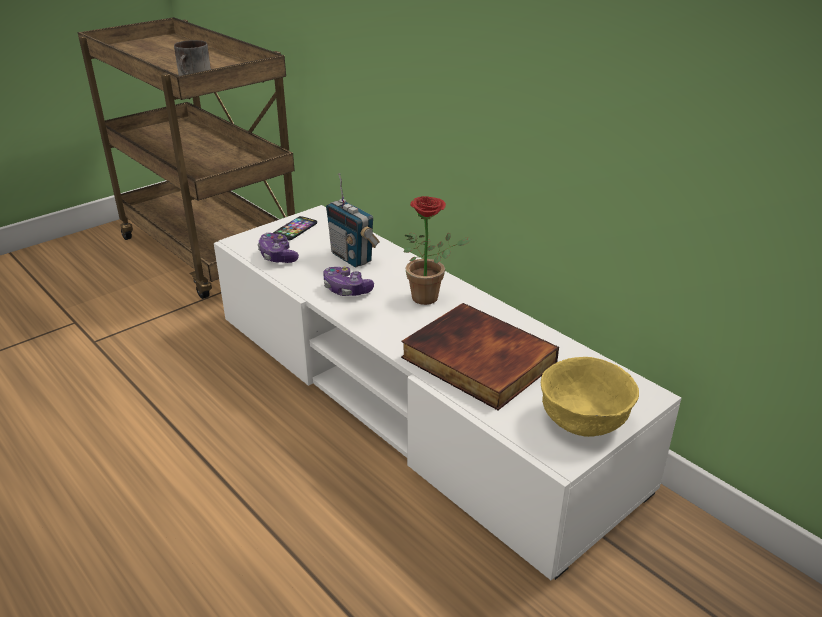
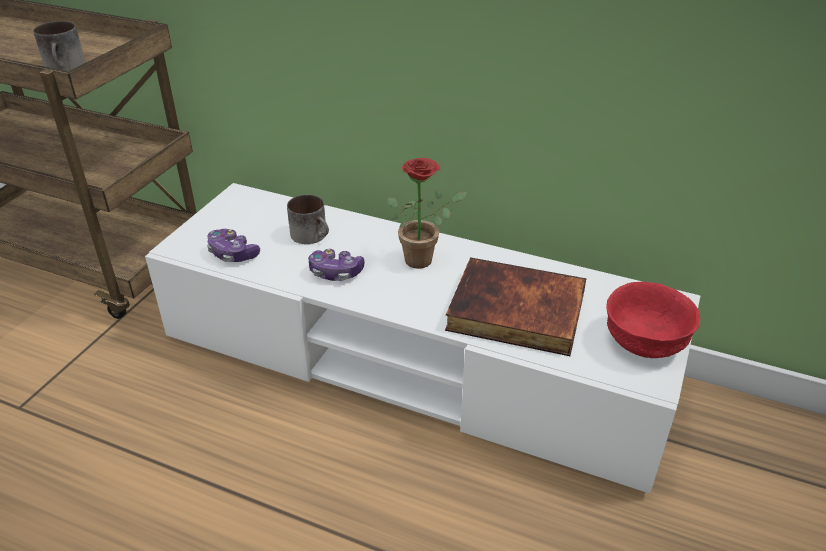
camera: 25 degrees left, 5 degrees up
(295, 229) = (227, 218): phone -> none
(352, 257) = (313, 235): radio -> mug
(584, 421) = (646, 342): yellow bowl -> red bowl

